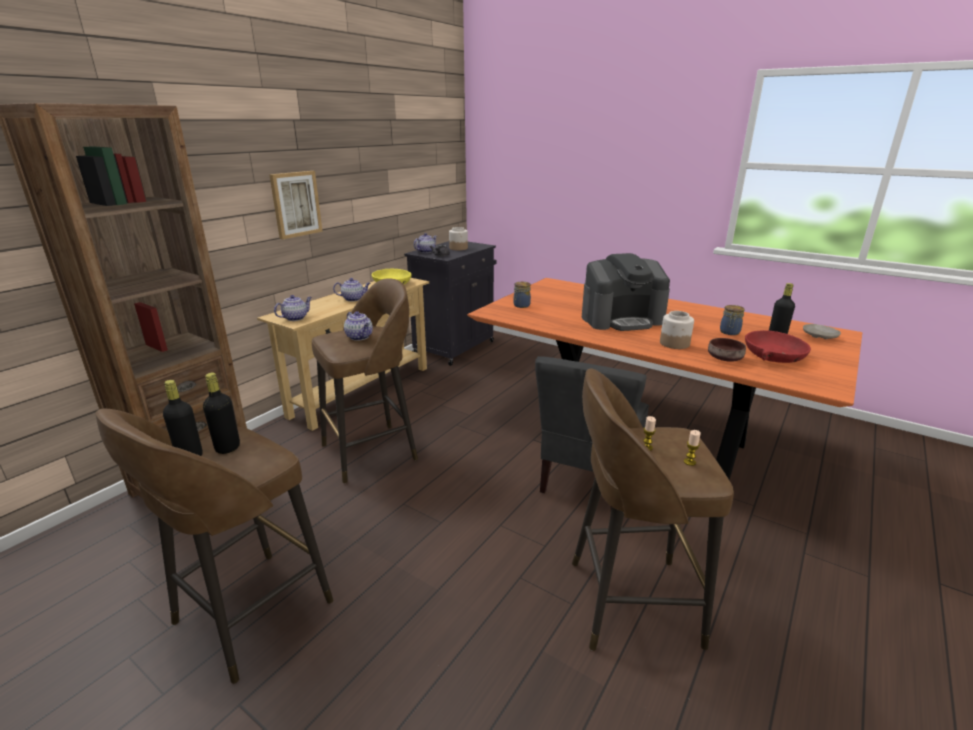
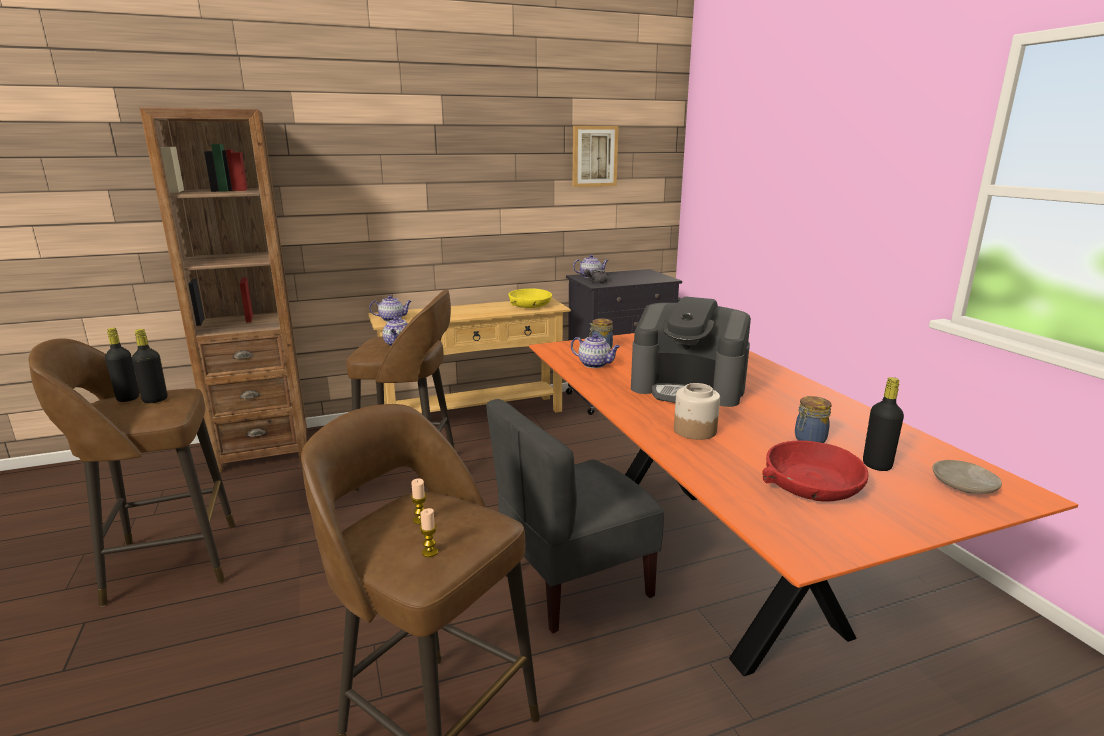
camera: 35 degrees right, 5 degrees down
(295, 204) = (426, 208): picture -> picture (594, 156)
(353, 299) = (468, 312): teapot -> teapot (595, 364)
(458, 248) = (632, 278): jar -> none
(725, 359) = (725, 467): brown bowl -> none

